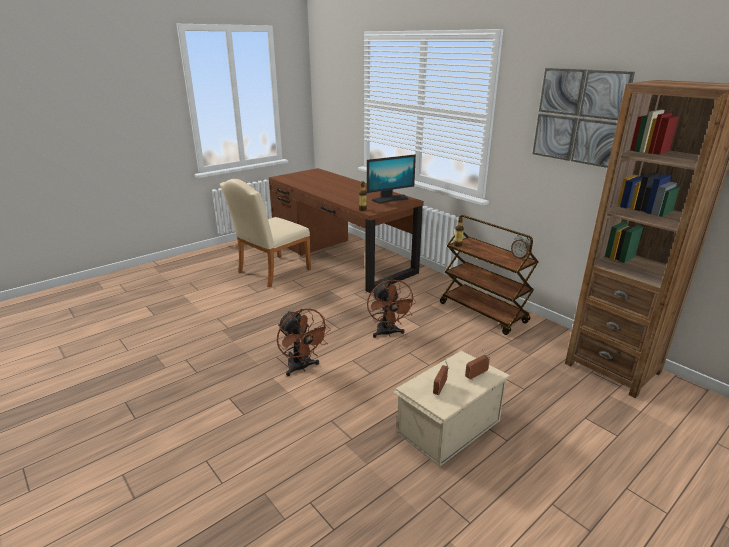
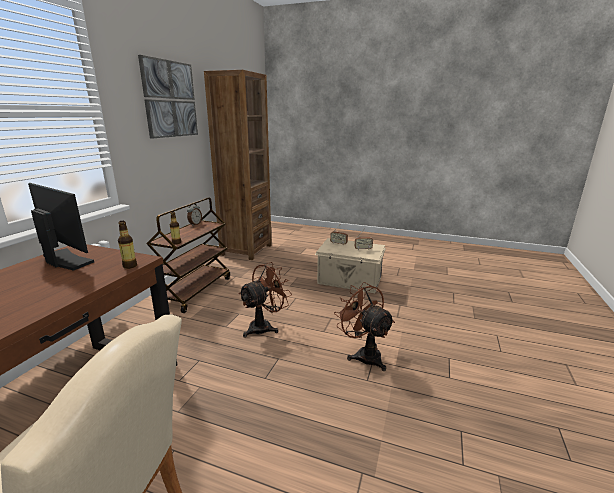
camera: 120 degrees left, 5 degrees down
(301, 368) = (364, 354): brown fan -> brown fan turned 60 degrees counterclockwise

